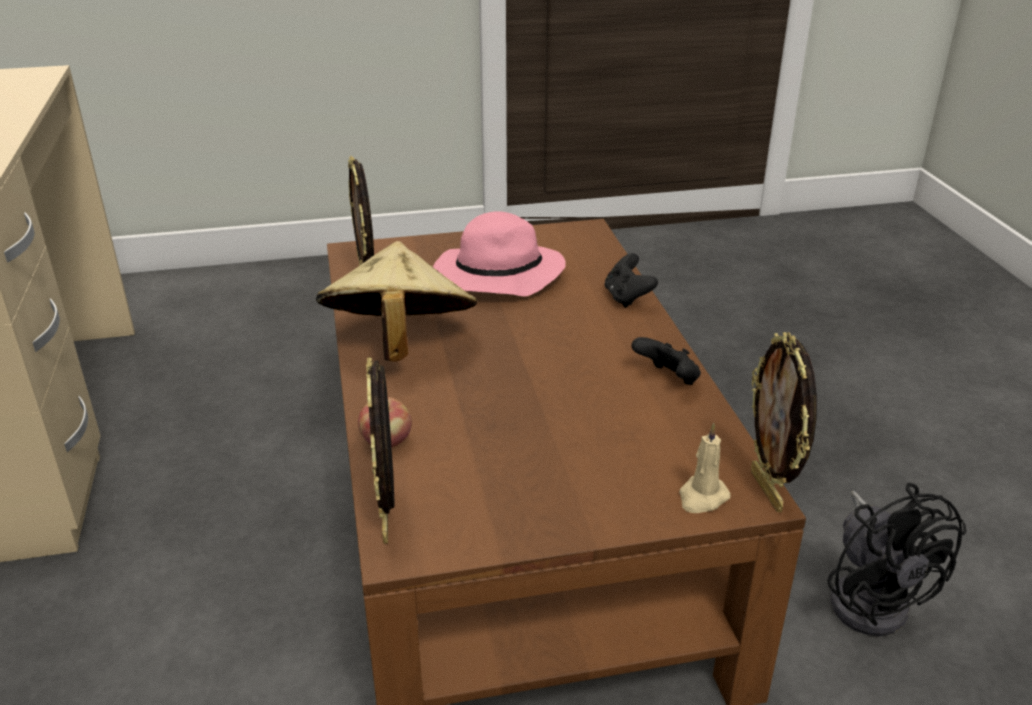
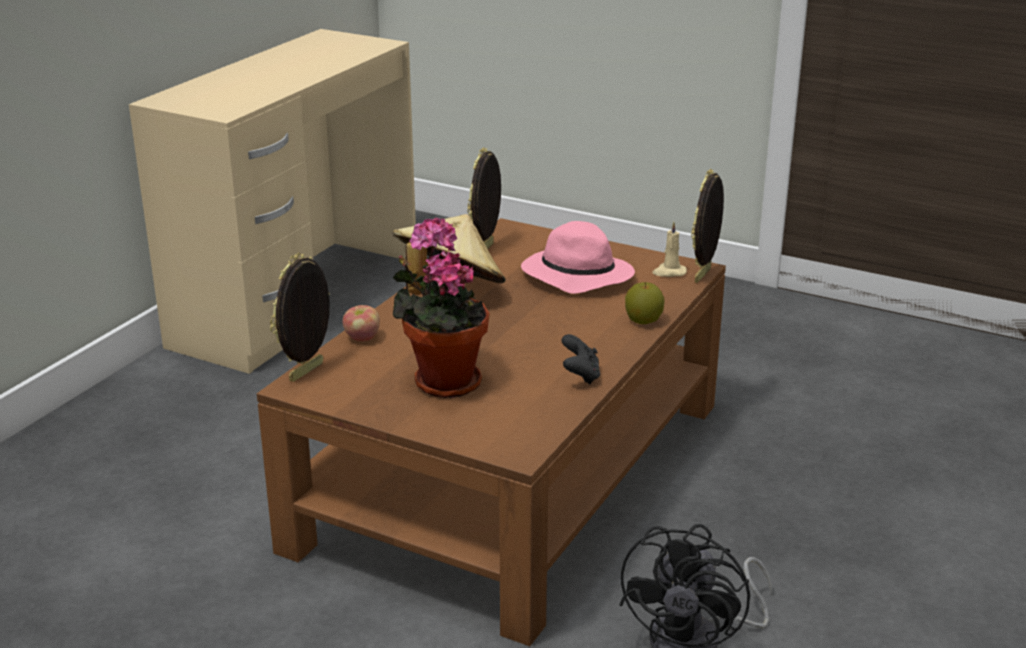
camera: 40 degrees right, 5 degrees down
(552, 452) = (442, 380): none -> potted plant
(627, 298) = (643, 321): black game controller -> apple
(702, 497) = (487, 438): beige candle -> beige candle (669, 272)
(768, 491) = (532, 454): picture frame -> picture frame (704, 275)

